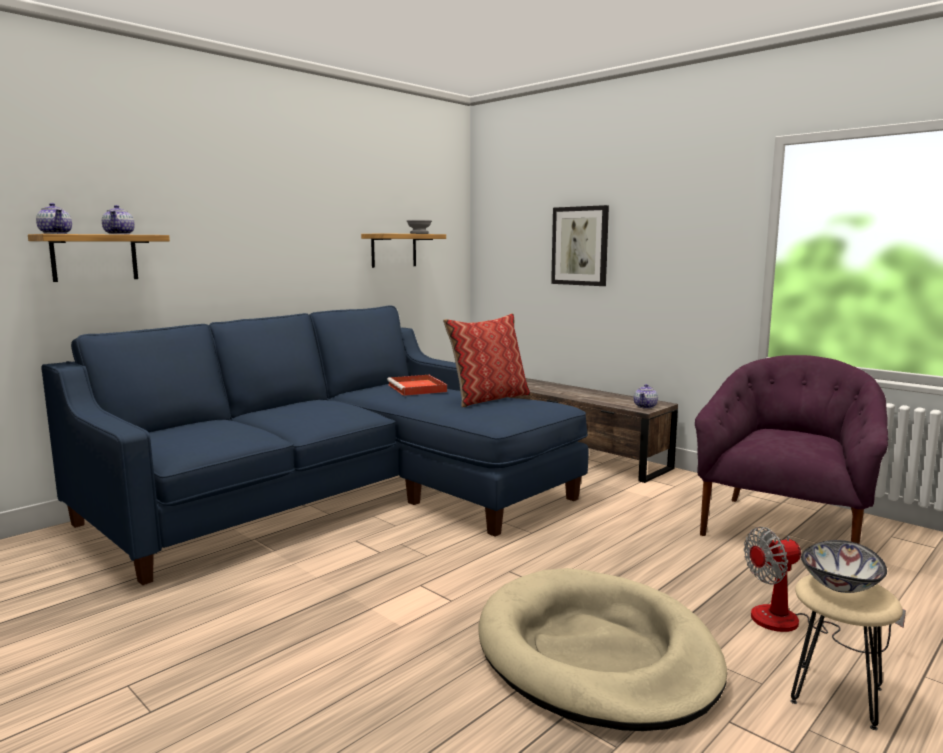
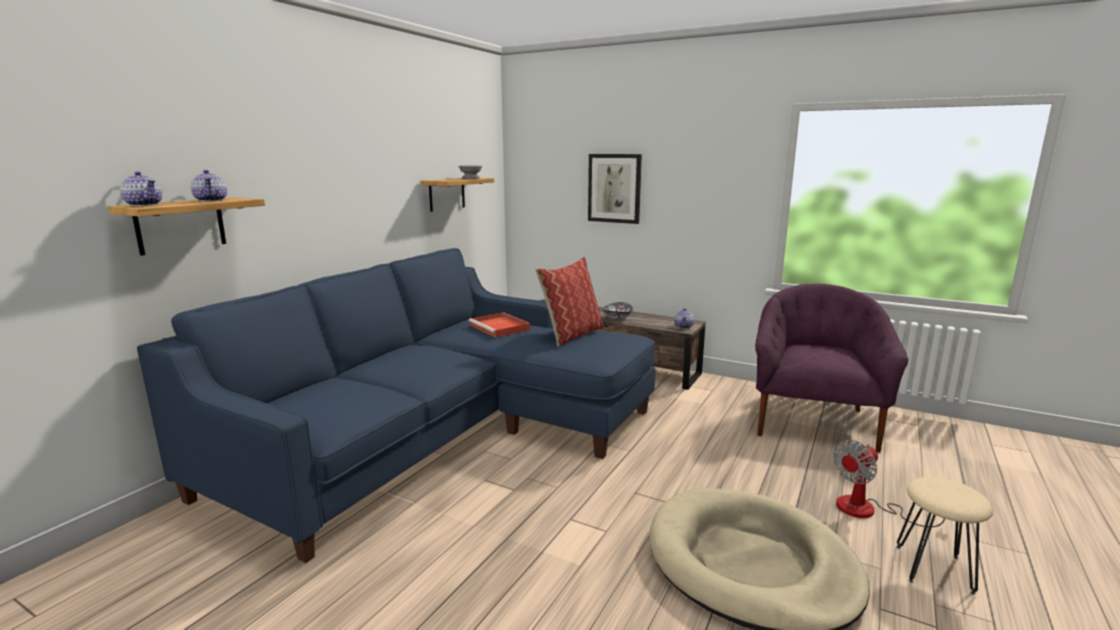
camera: 15 degrees left, 5 degrees up
(839, 584) = (942, 489): bowl -> bowl (616, 318)

